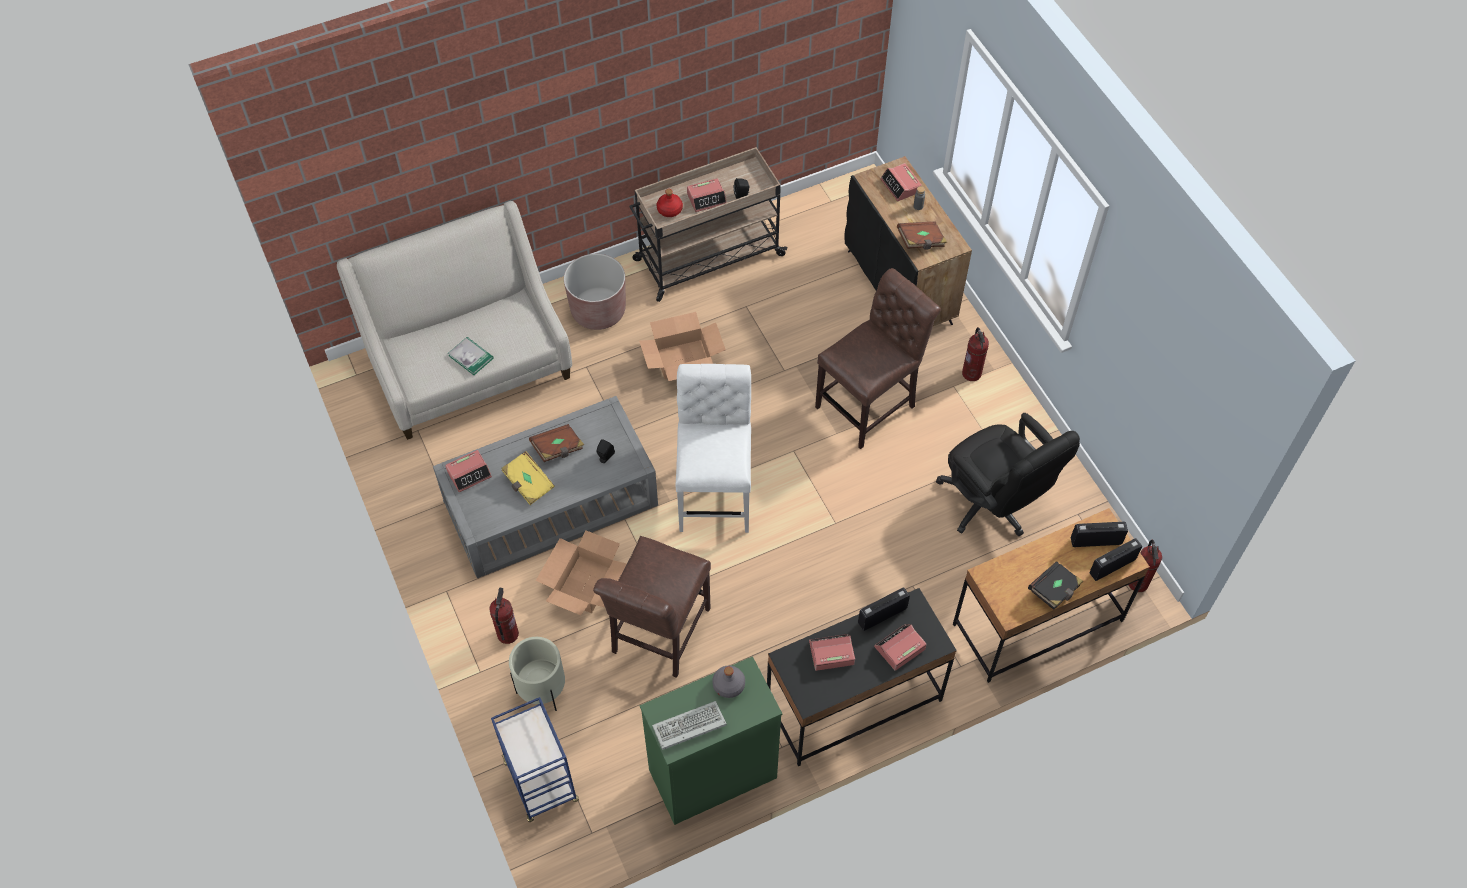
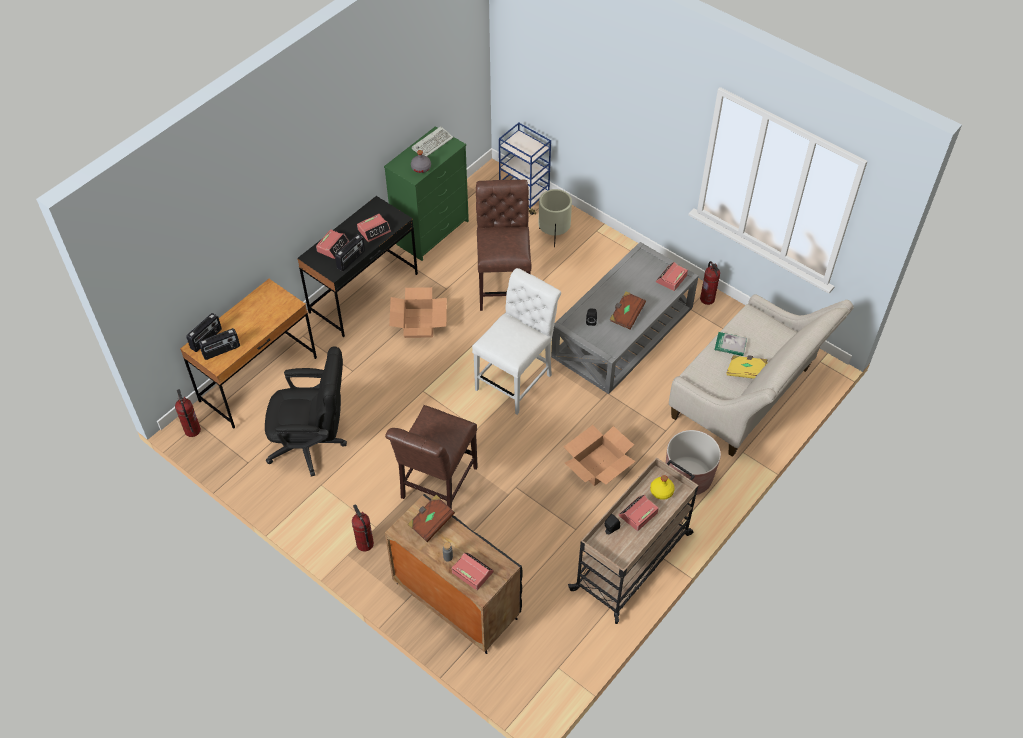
camera: 155 degrees right, 5 degrees down
(507, 634) = (595, 253): fire extinguisher -> fire extinguisher (707, 299)
(528, 484) = (629, 287): yellow book -> yellow book (746, 371)
(585, 584) = (567, 295): cardboard box -> cardboard box (419, 323)
(670, 210) = (661, 491): red bottle -> yellow bottle
(715, 492) = (517, 379): white chair -> white chair turned 120 degrees counterclockwise
(993, 506) = (313, 445): black office chair -> black office chair turned 150 degrees clockwise
(1054, 590) = (243, 311): black book -> none

